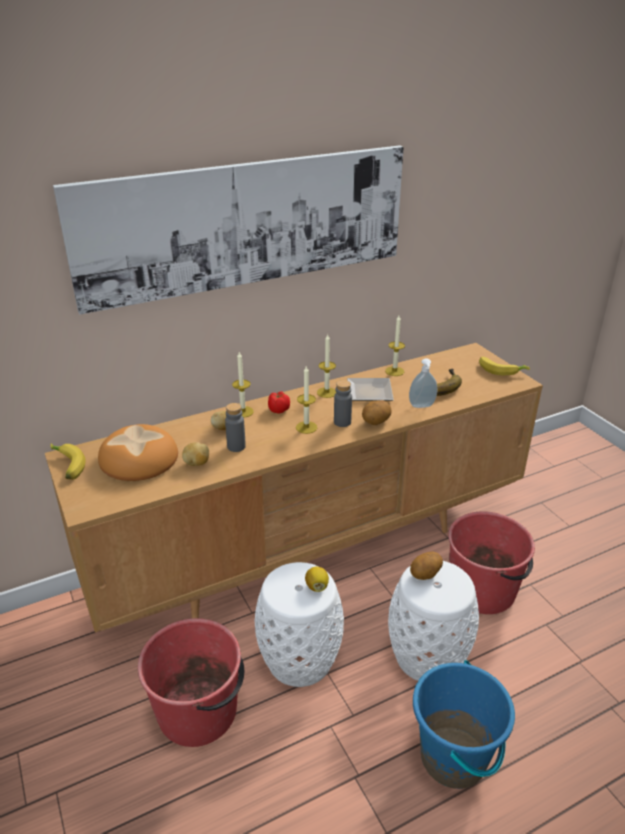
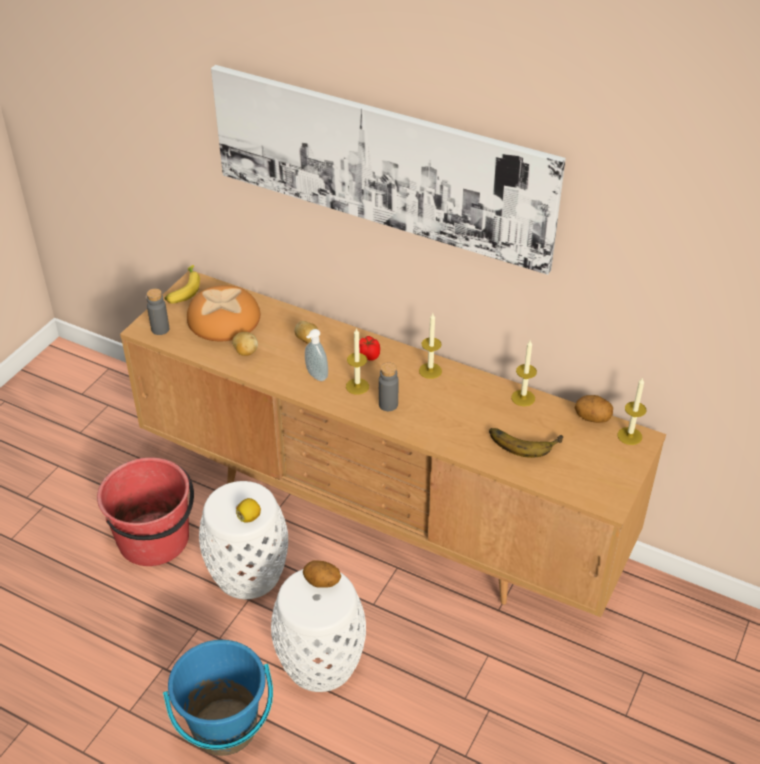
camera: 55 degrees right, 10 degrees up
(236, 446) = (288, 360): grey bottle -> grey bottle (160, 329)
(243, 412) = (344, 336): candle -> candle (629, 436)
(371, 391) = (463, 399): plate -> none
(375, 422) = (410, 426): potato -> potato (592, 418)
(422, 406) = (472, 446): soap dispenser -> soap dispenser (315, 376)
(483, 589) = (445, 671): red bucket -> none
(501, 370) = (619, 477): banana -> none

